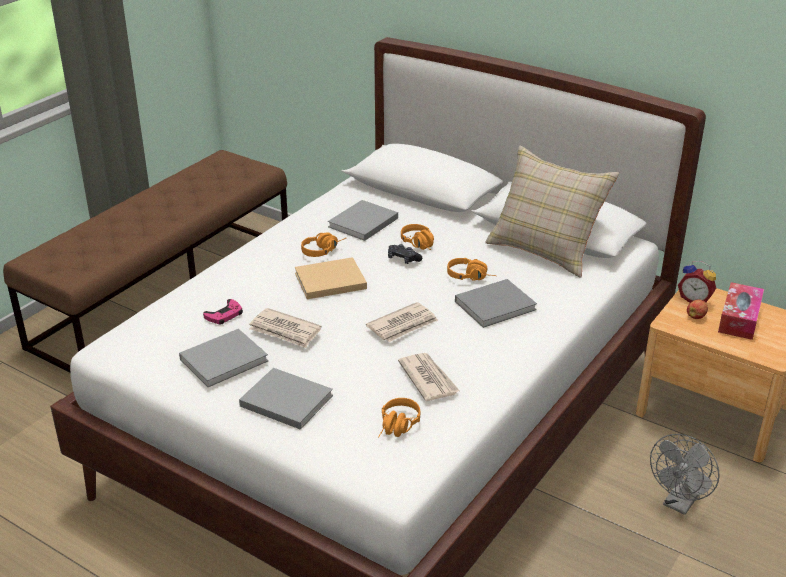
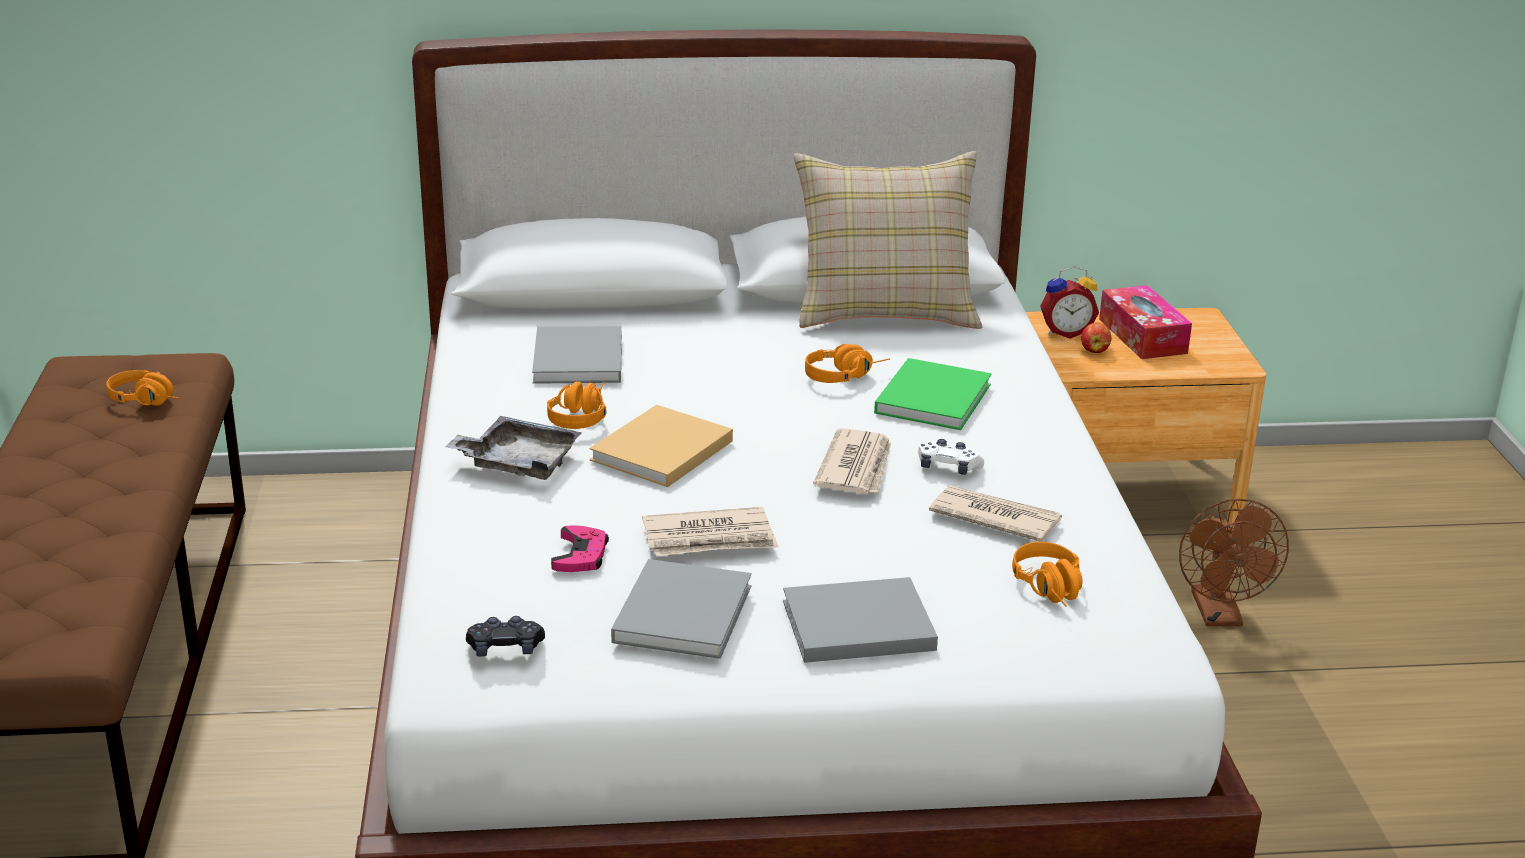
camera: 40 degrees left, 5 degrees down
(267, 262) = (518, 462): none -> grey tray
(403, 259) = (718, 386): black game controller -> black game controller (505, 648)
(420, 244) = (711, 360): orange headphones -> orange headphones (149, 400)
(446, 344) = (948, 468): none -> white game controller
(497, 305) = (934, 397): grey book -> green book
(679, 503) = (1220, 616): grey fan -> brown fan

